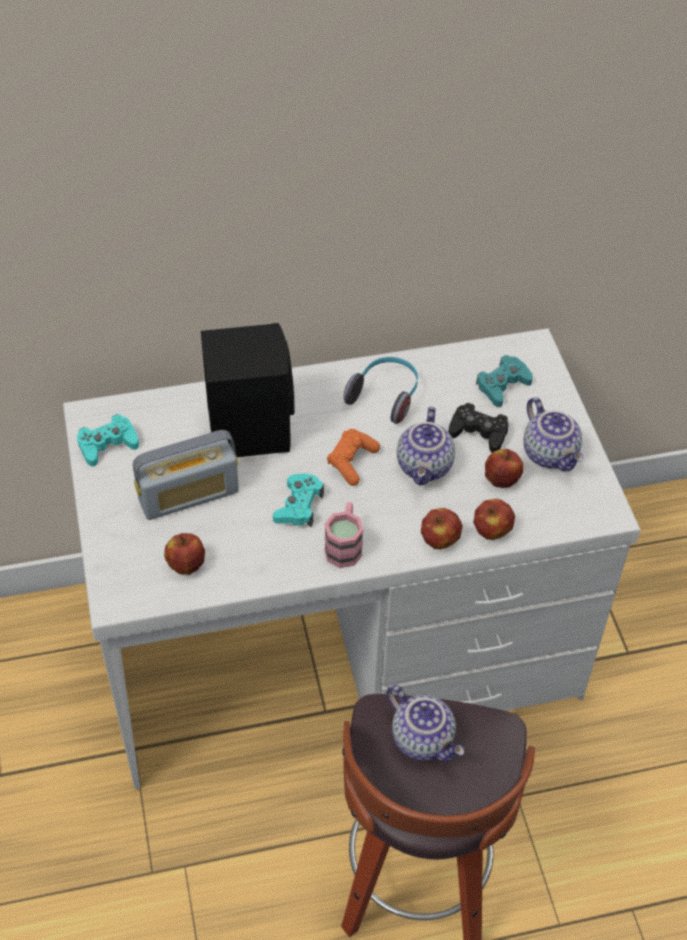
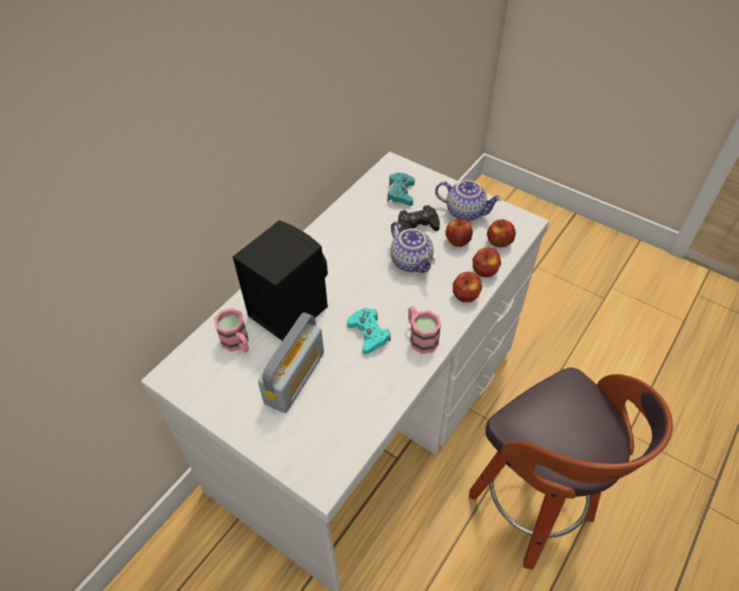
camera: 40 degrees left, 0 degrees up
(107, 445) = (204, 385): turquoise game controller -> none
(173, 428) = (238, 343): none -> pink mug
(186, 565) = (342, 422): apple -> apple (499, 242)
(351, 462) = (369, 287): orange game controller -> none
(385, 396) = (346, 239): headphones -> none
(424, 739) = (549, 418): teapot -> none

